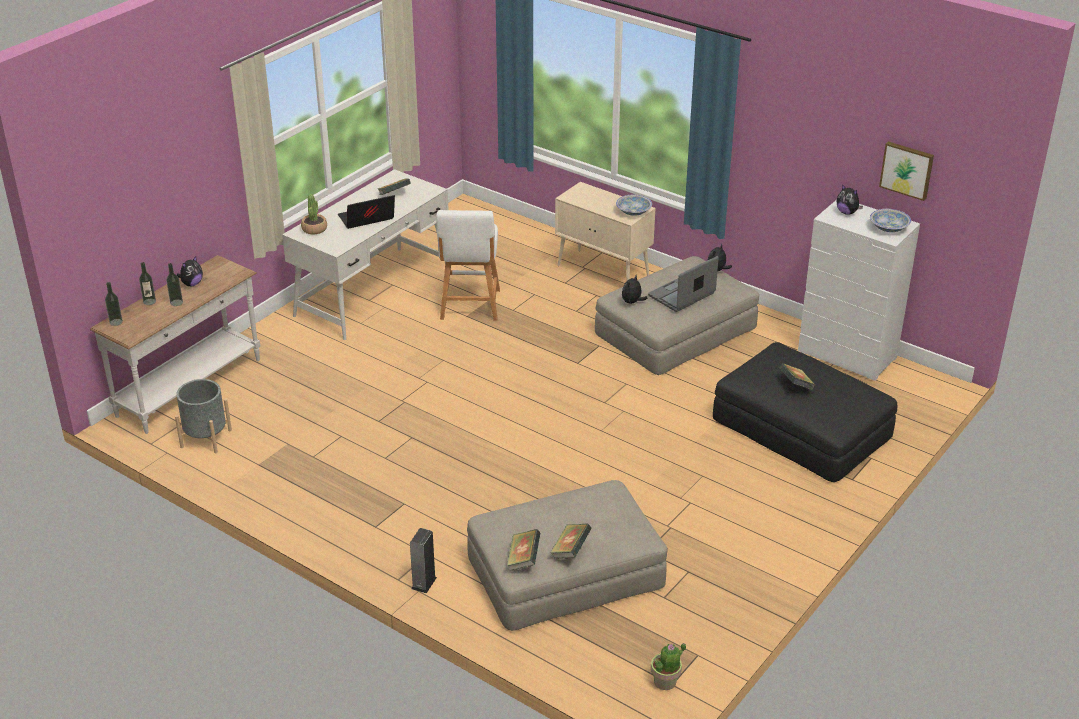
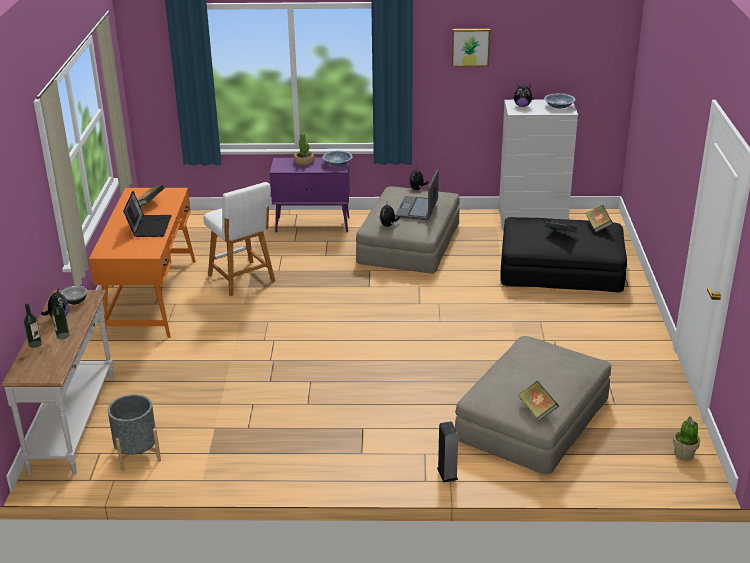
camera: 35 degrees left, 5 degrees down
(116, 322) = (23, 370): bottle -> none
(220, 273) = (75, 301): none -> bowl
(314, 229) = (113, 246): potted plant -> potted plant (304, 162)
(366, 219) = (149, 226): laptop -> laptop turned 150 degrees clockwise
(373, 292) = (152, 297): white desk -> orange desk
(570, 551) = (561, 389): book -> book (598, 226)
(604, 271) = (313, 225): beige cabinet -> purple cabinet
(907, 170) = (557, 61): picture -> picture (470, 47)

